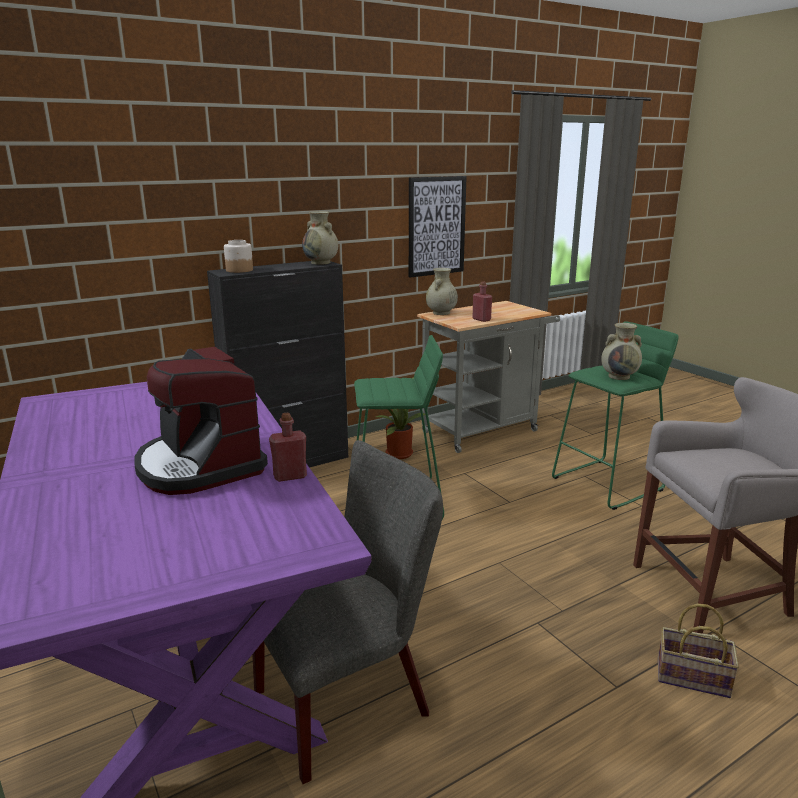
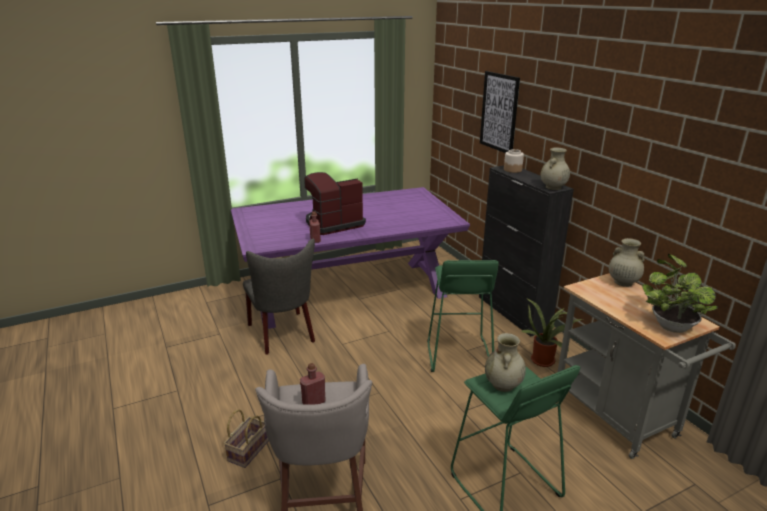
camera: 95 degrees right, 5 degrees up
(436, 226) = (684, 206): picture -> picture (499, 112)
(481, 319) = (604, 300): red bottle -> red bottle (314, 402)
(515, 309) = (670, 325): none -> potted plant

